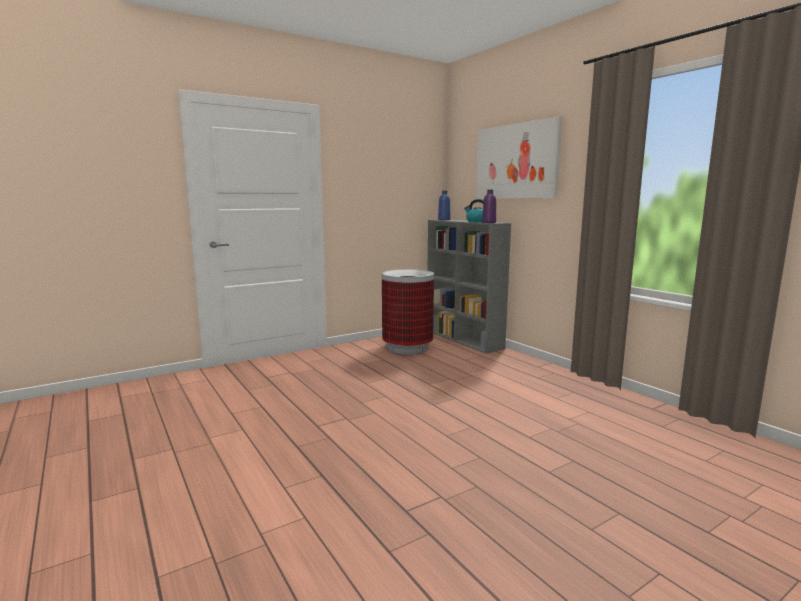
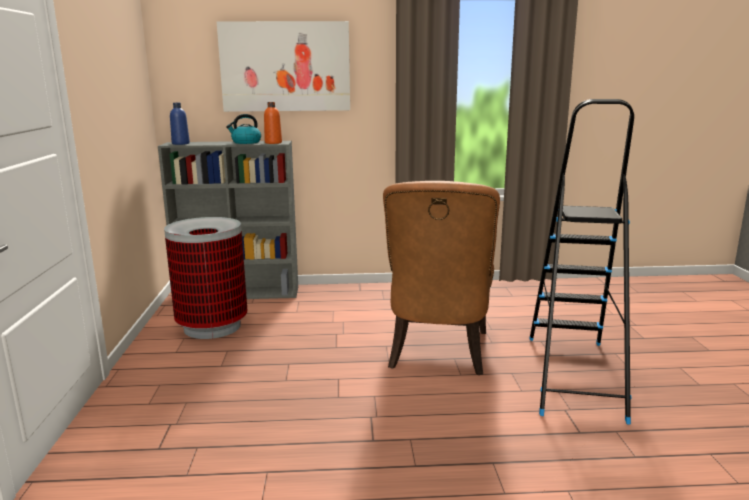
camera: 60 degrees left, 5 degrees up
(477, 417) = (438, 350): none -> brown chair
(489, 222) = (273, 143): purple bottle -> orange bottle
(521, 490) = (572, 374): none -> black step ladder

